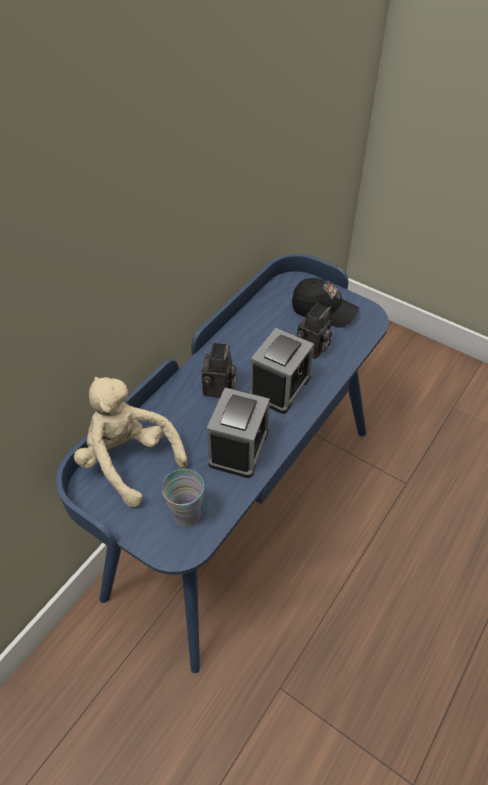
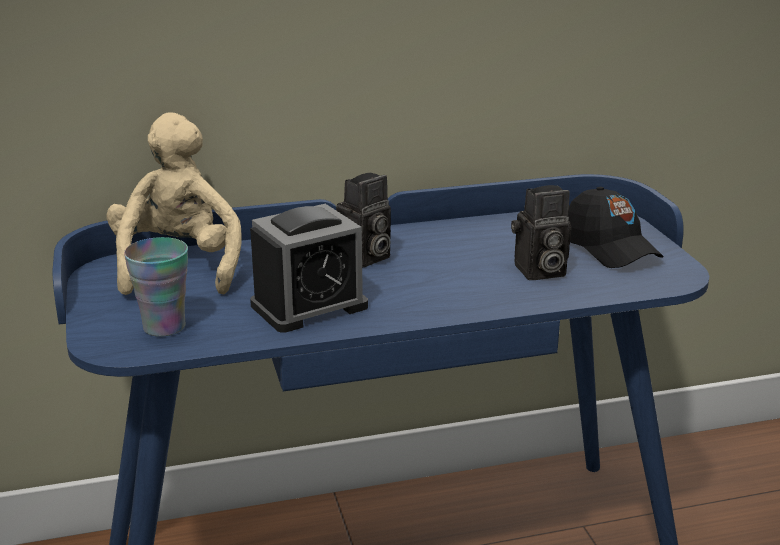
camera: 40 degrees right, 25 degrees down
(280, 386) = (442, 283): alarm clock -> none

